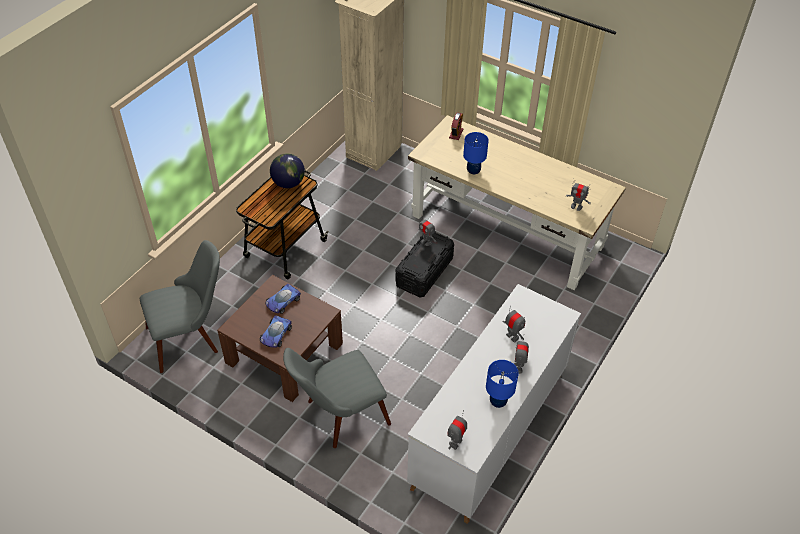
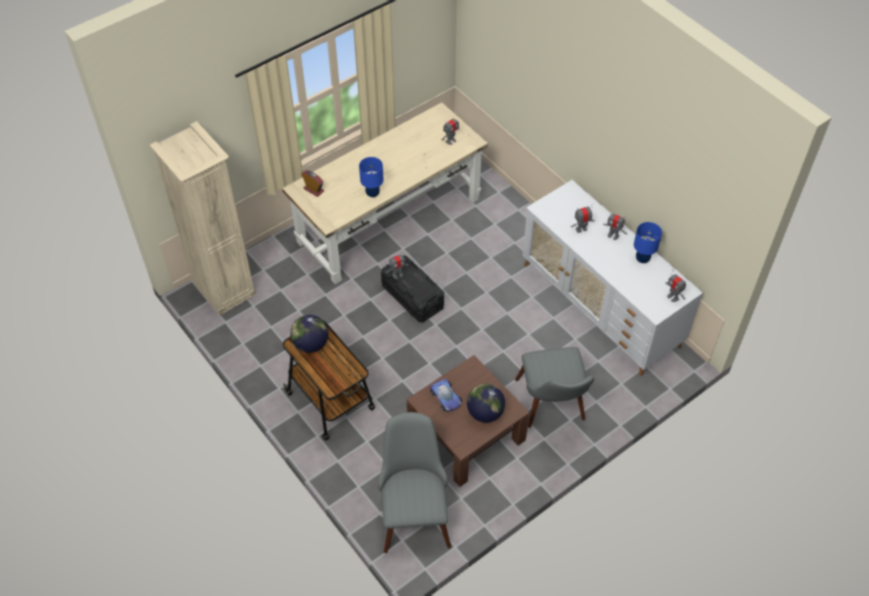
camera: 70 degrees left, 5 degrees up
(275, 335) = (485, 412): toy car -> globe

